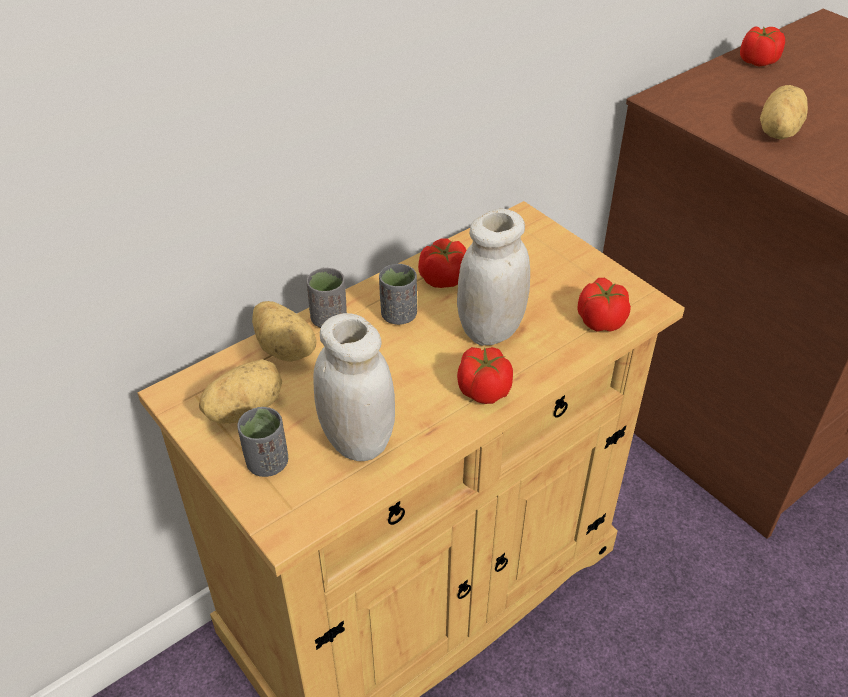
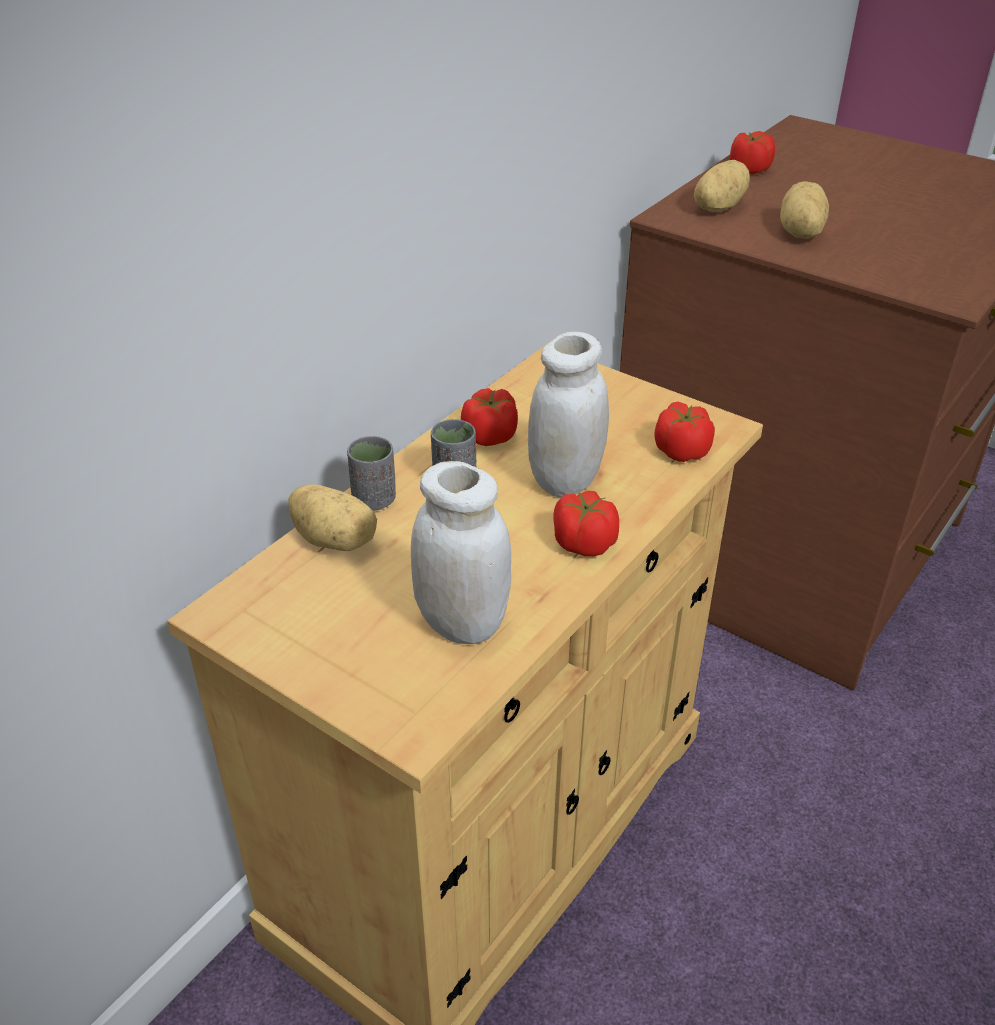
camera: 15 degrees left, 5 degrees down
(244, 409) = (311, 614): potato -> potato (716, 207)
(267, 463) = (364, 667): grey cup -> none

